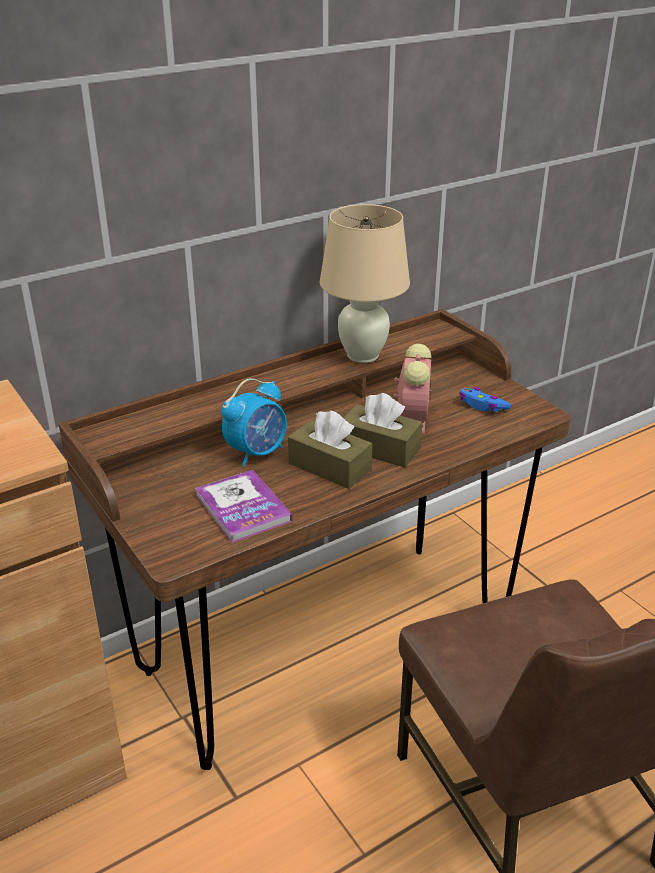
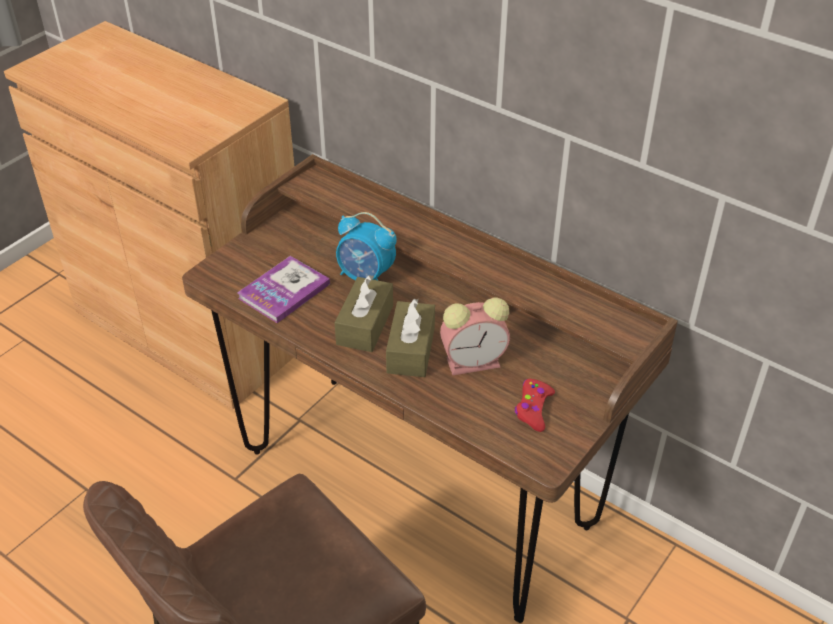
camera: 70 degrees right, 10 degrees up
(362, 356) = (531, 286): beige table lamp -> none
(482, 406) = (533, 409): blue game controller -> red game controller

